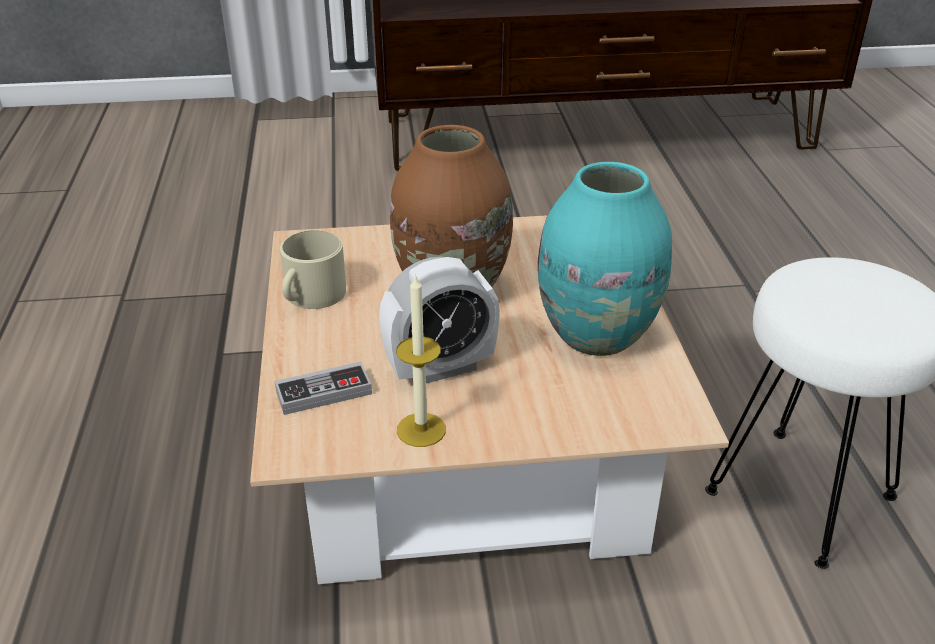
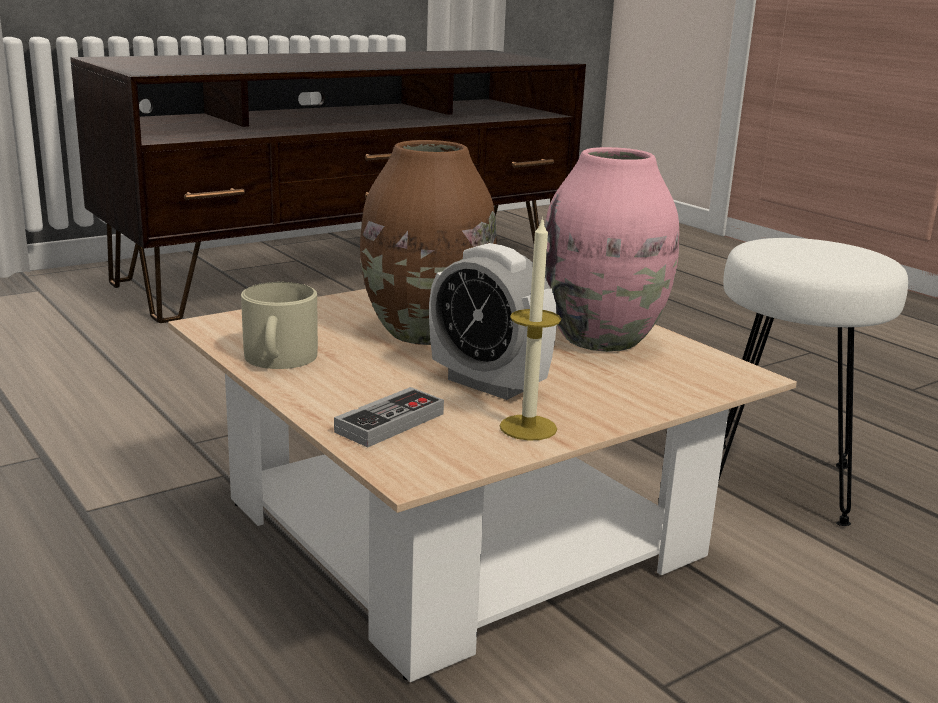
camera: 30 degrees left, 15 degrees down
(440, 368) = (488, 384): alarm clock -> alarm clock turned 90 degrees clockwise
(598, 336) = (603, 339): turquoise vase -> pink vase

